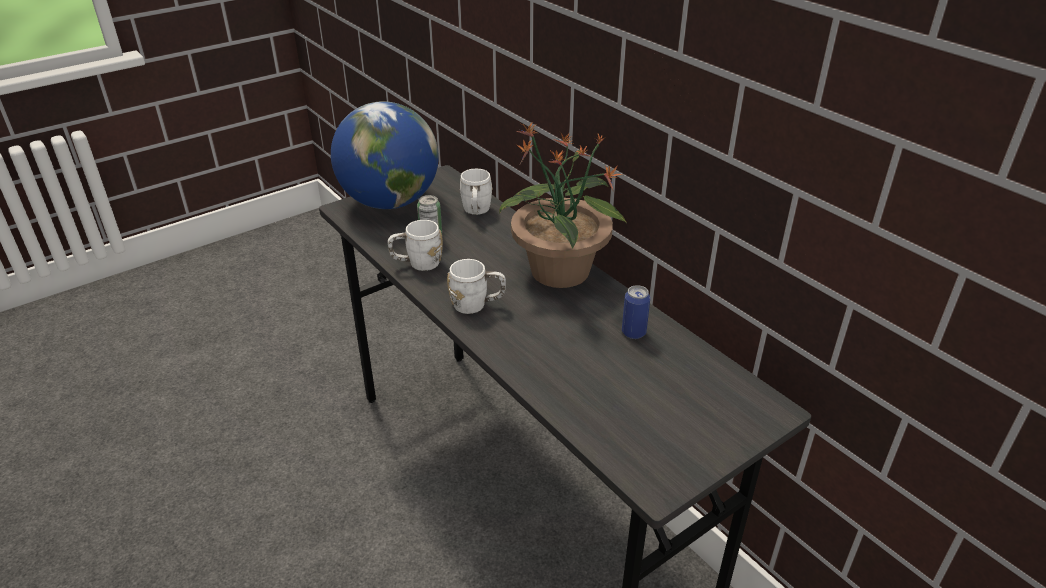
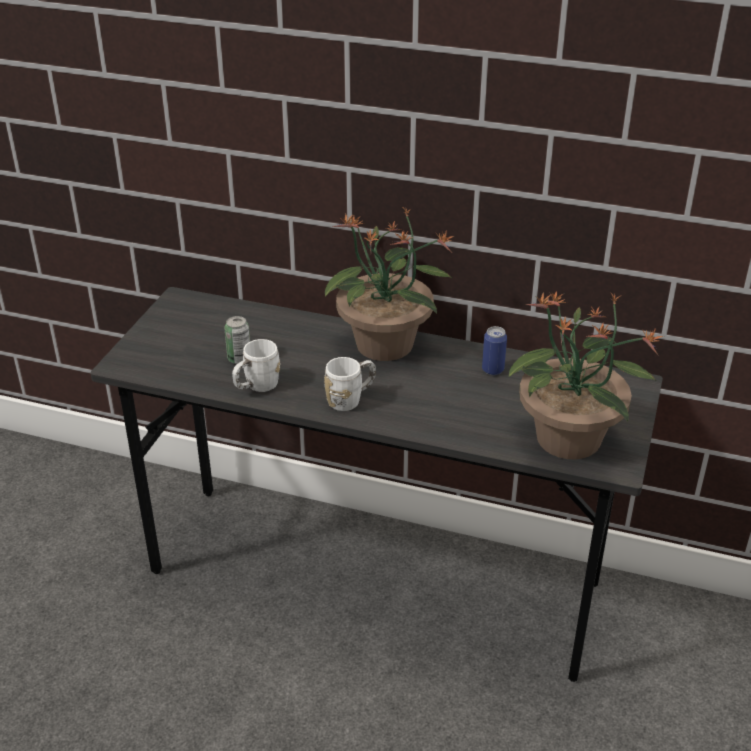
camera: 35 degrees left, 0 degrees up
(390, 202) = (159, 342): globe -> none
(476, 212) = (253, 321): white mug -> none
(634, 433) = (569, 440): none -> potted plant

